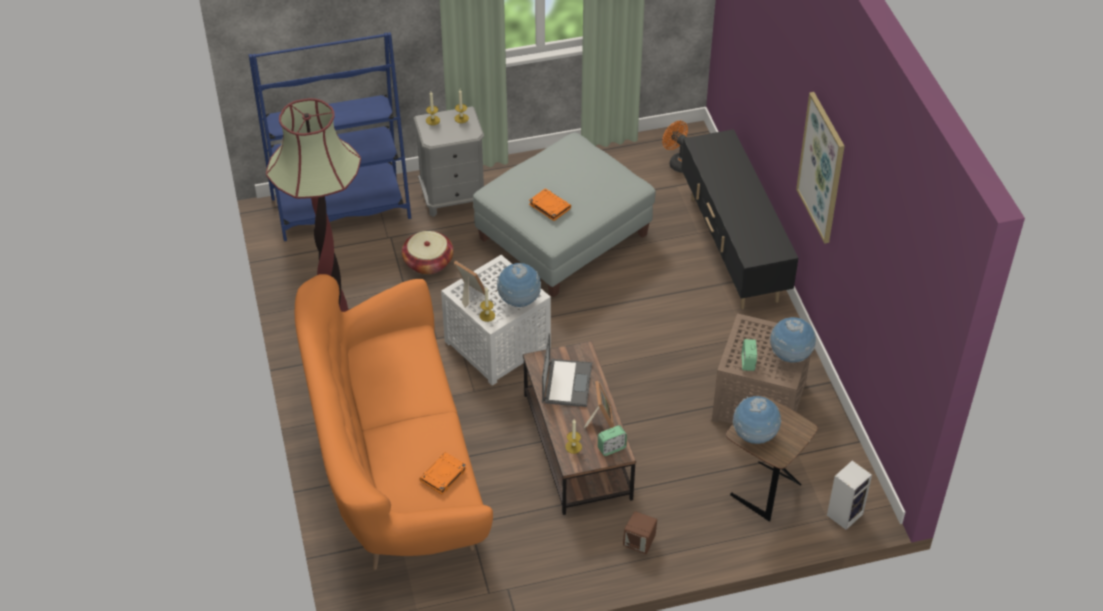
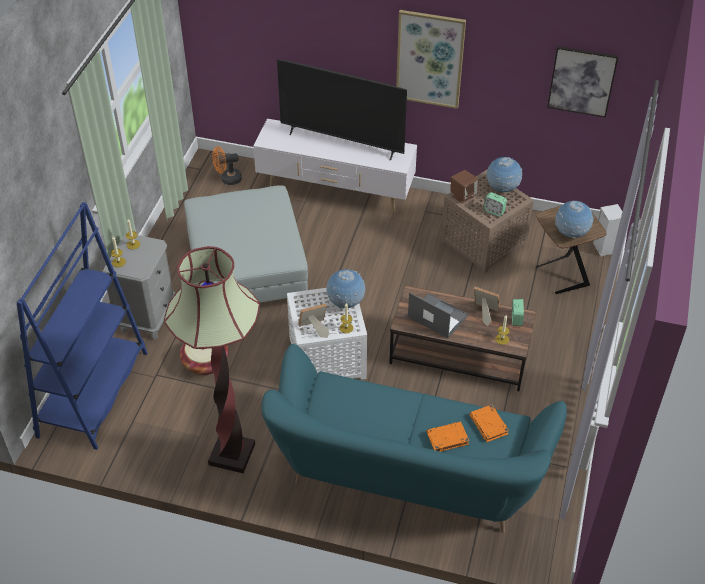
camera: 60 degrees left, 0 degrees up
(394, 466) = (407, 475): orange sofa -> turquoise sofa
(549, 206) = (258, 245): orange book -> orange book (447, 439)
(639, 543) = (569, 360): brown speaker -> brown speaker (463, 195)
(732, 250) = (336, 192): black tv stand -> white tv stand
(747, 199) = (342, 142): none -> television
(896, 301) = (582, 81): none -> picture

